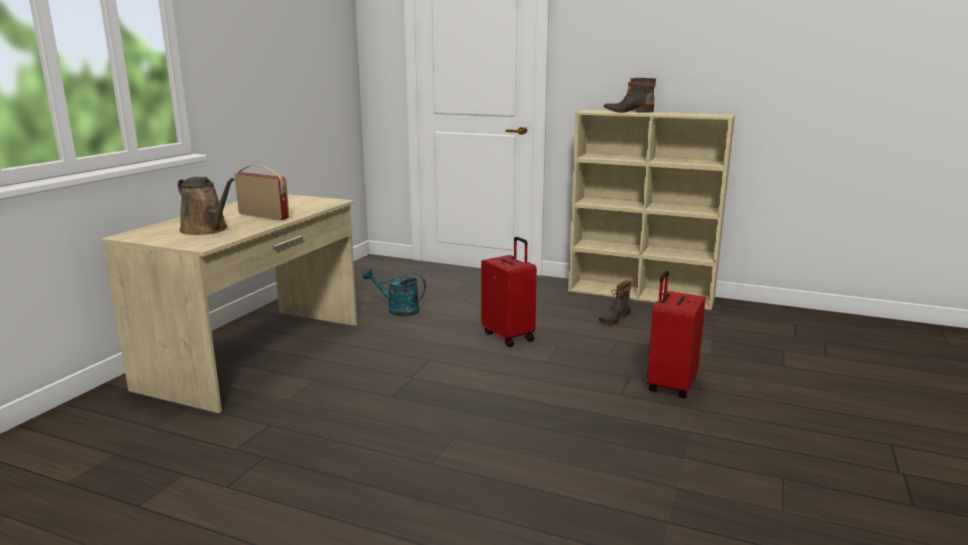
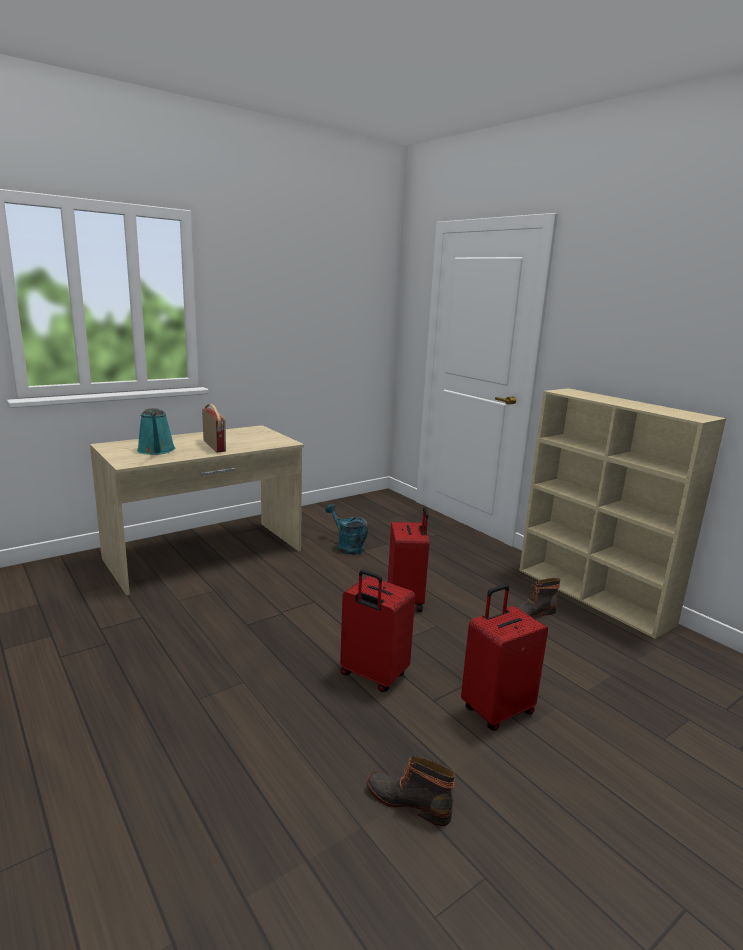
camera: 30 degrees right, 0 degrees up
(207, 230) = (156, 451): brown watering can -> turquoise watering can
(555, 395) = (372, 676): none -> red suitcase
(628, 112) = (602, 397): boot -> boot (409, 801)

